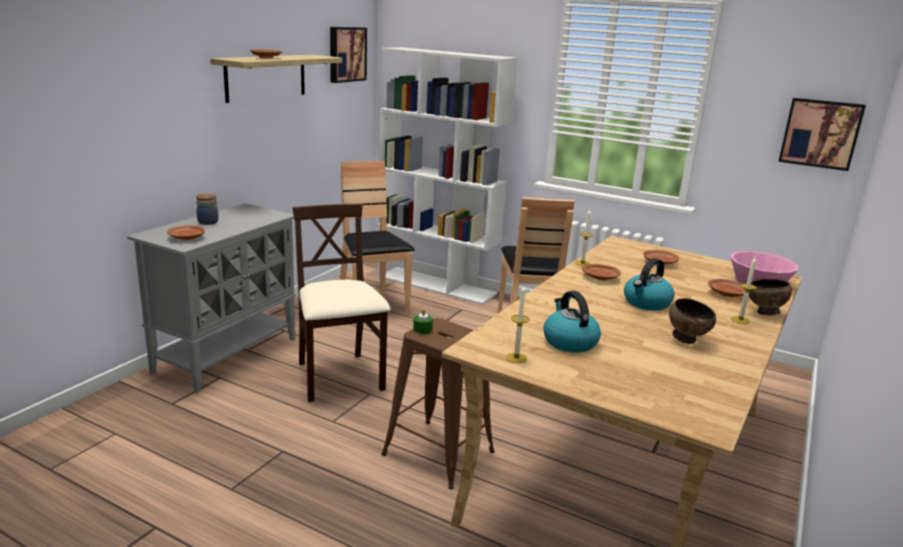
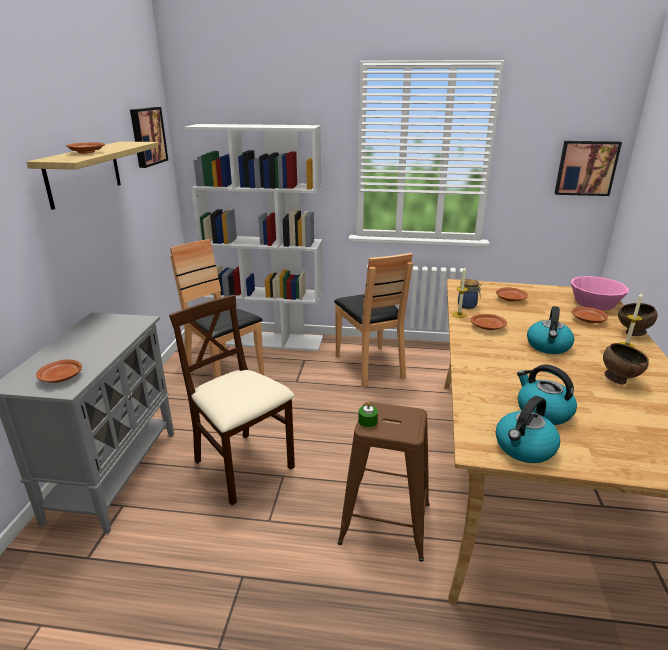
camera: 20 degrees left, 5 degrees up
(208, 222) = (70, 348): jar -> jar (468, 305)
(516, 358) = (524, 448): candle -> kettle

